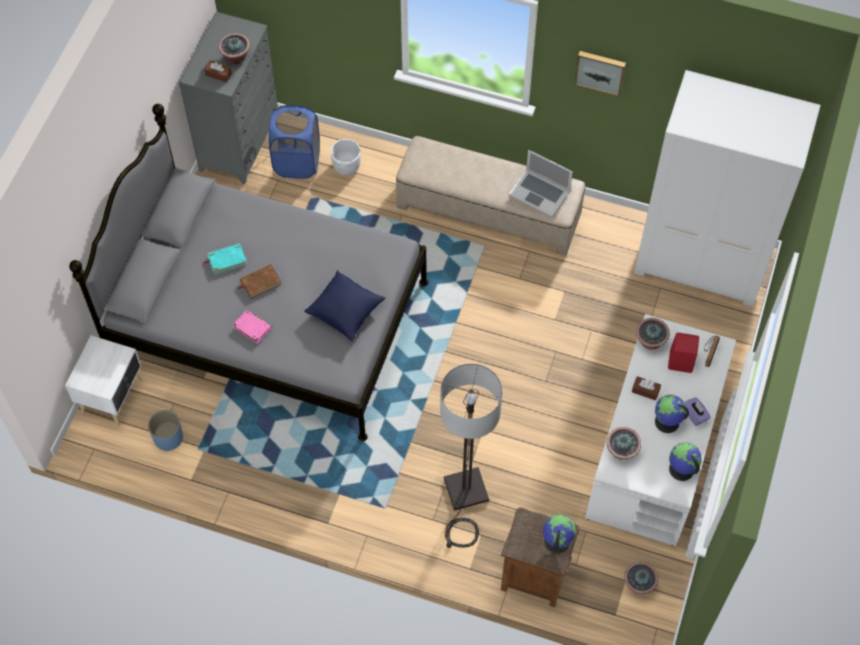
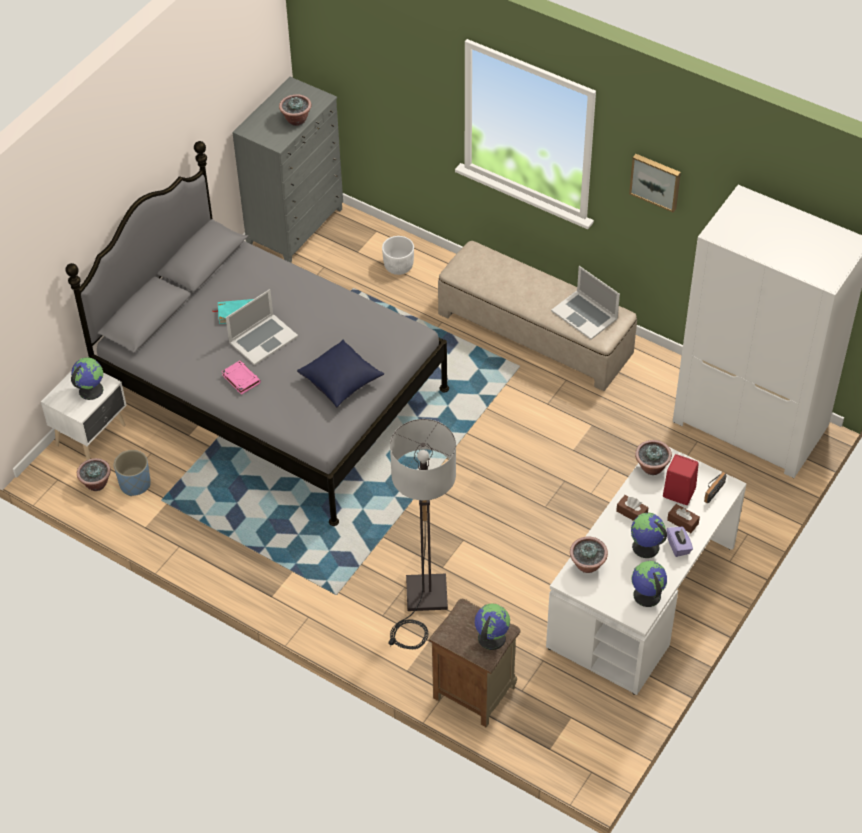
camera: 15 degrees right, 10 degrees down
(109, 363) = (90, 390): none -> globe
(218, 74) = (273, 132): brown tissue box -> brown tissue box (682, 522)
(260, 282) = (263, 339): brown book -> laptop
(297, 162) = (349, 254): blue laundry basket -> none
(638, 584) = (584, 724): potted plant -> potted plant (96, 484)

